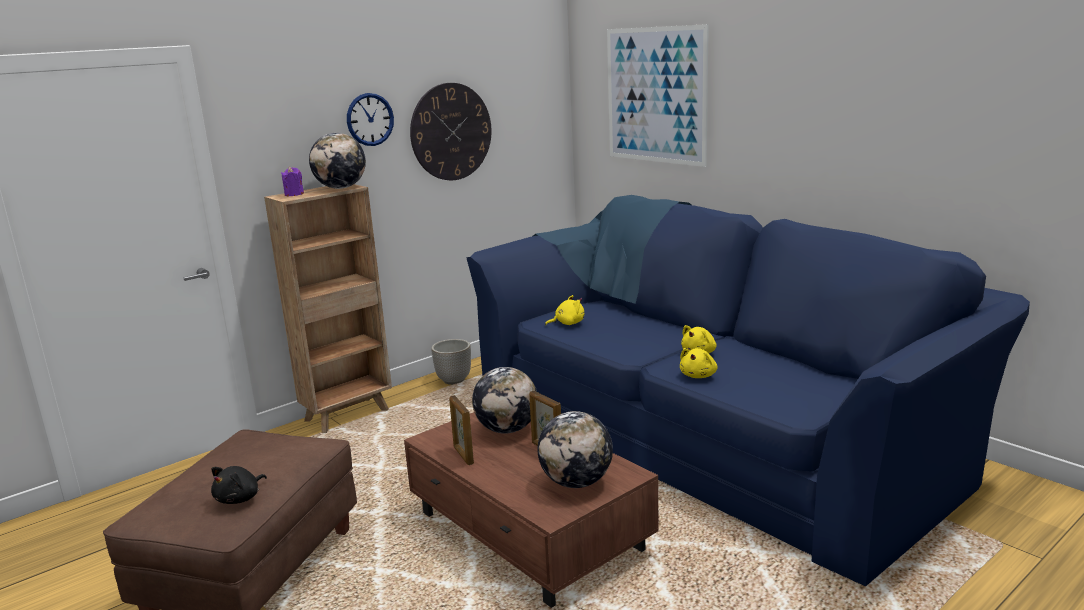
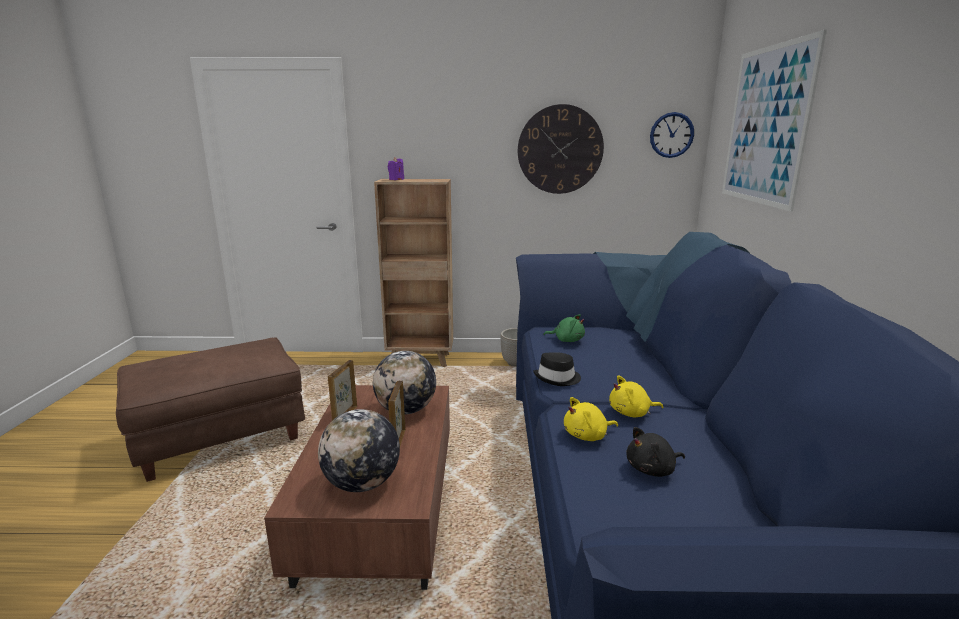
camera: 40 degrees right, 0 degrees up
(240, 498) = (177, 378): black plush toy -> black plush toy (652, 469)
(341, 188) = (432, 180): globe -> none
(370, 119) = (481, 129): wall clock -> wall clock (671, 135)
(567, 323) = (567, 340): yellow plush toy -> green plush toy
(617, 351) = (558, 378): none -> black hat

